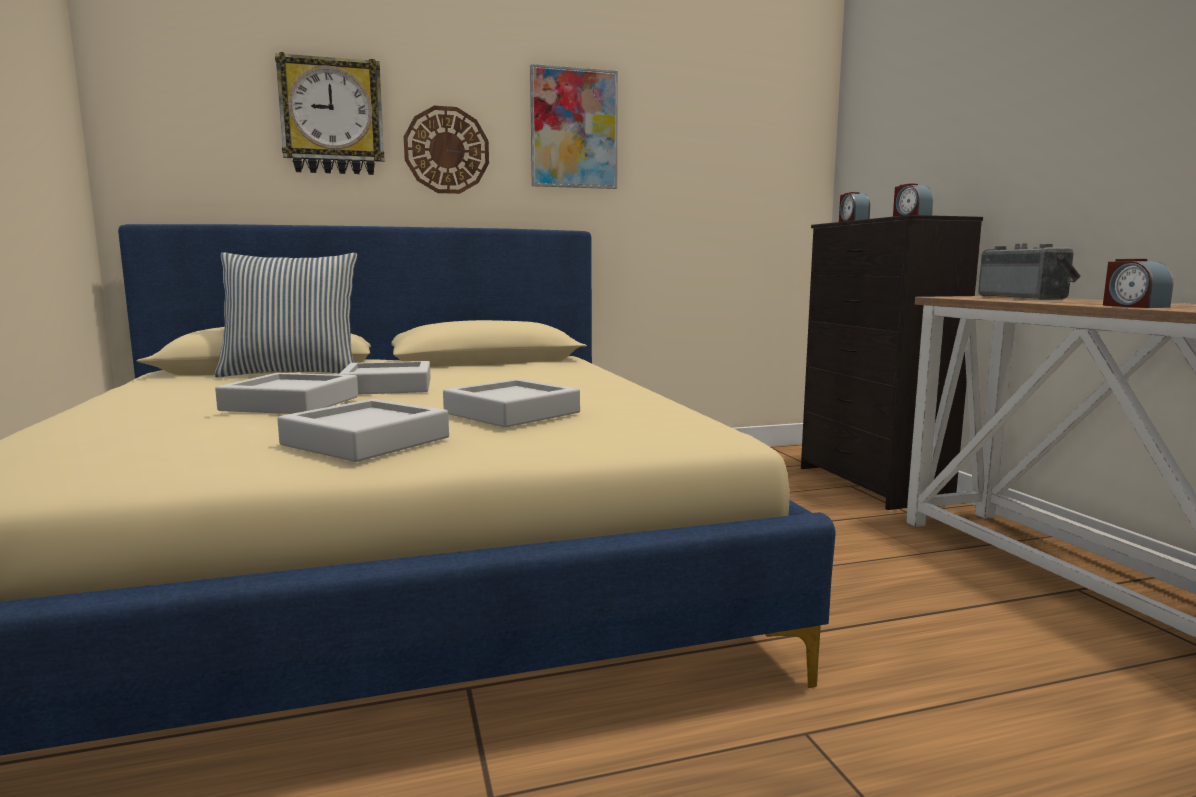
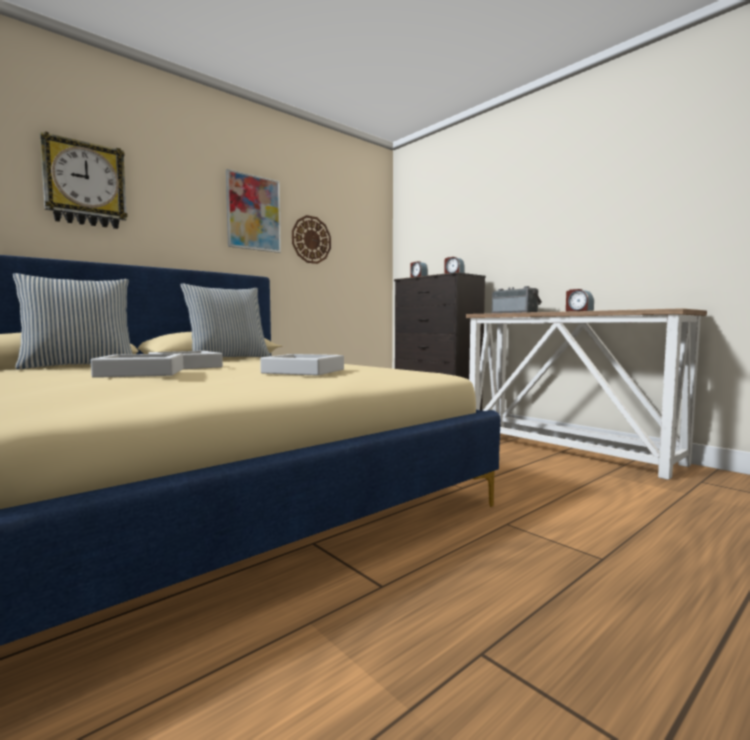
camera: 25 degrees left, 5 degrees down
(366, 441) = (247, 383): grey tray -> none
(446, 150) = (170, 217): wall clock -> wall clock (311, 240)
(498, 364) = (228, 359): none -> pillow

